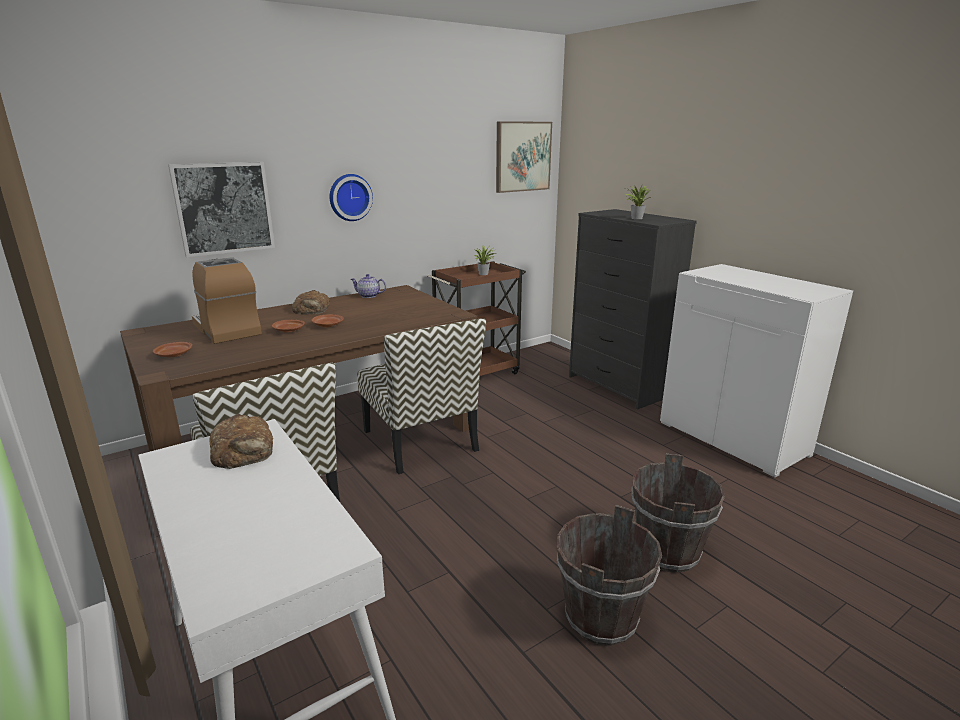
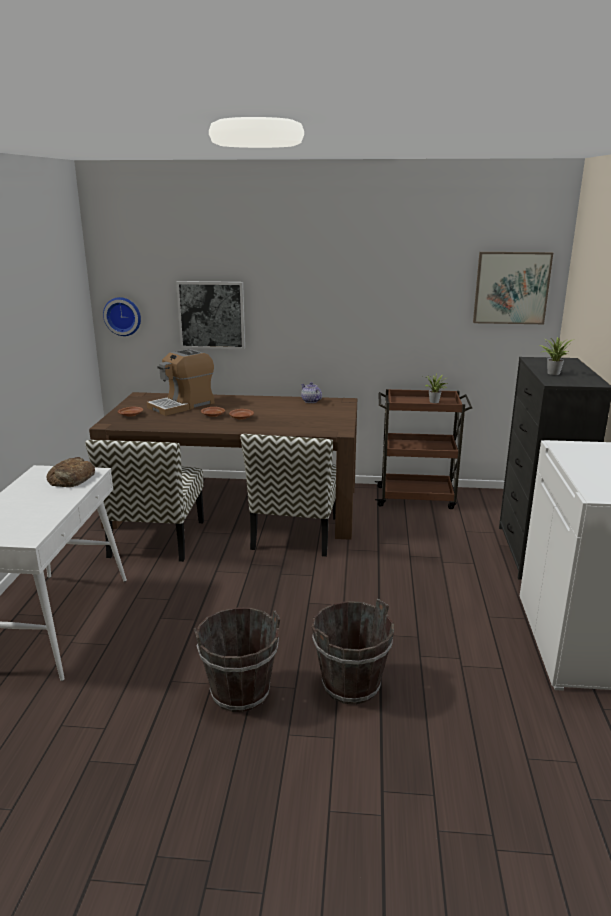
camera: 40 degrees right, 0 degrees up
(227, 329) = (182, 405): coffee machine -> coffee machine turned 135 degrees counterclockwise
(312, 309) = (255, 403): bread -> none
(349, 197) = (313, 314): wall clock -> wall clock (123, 316)

